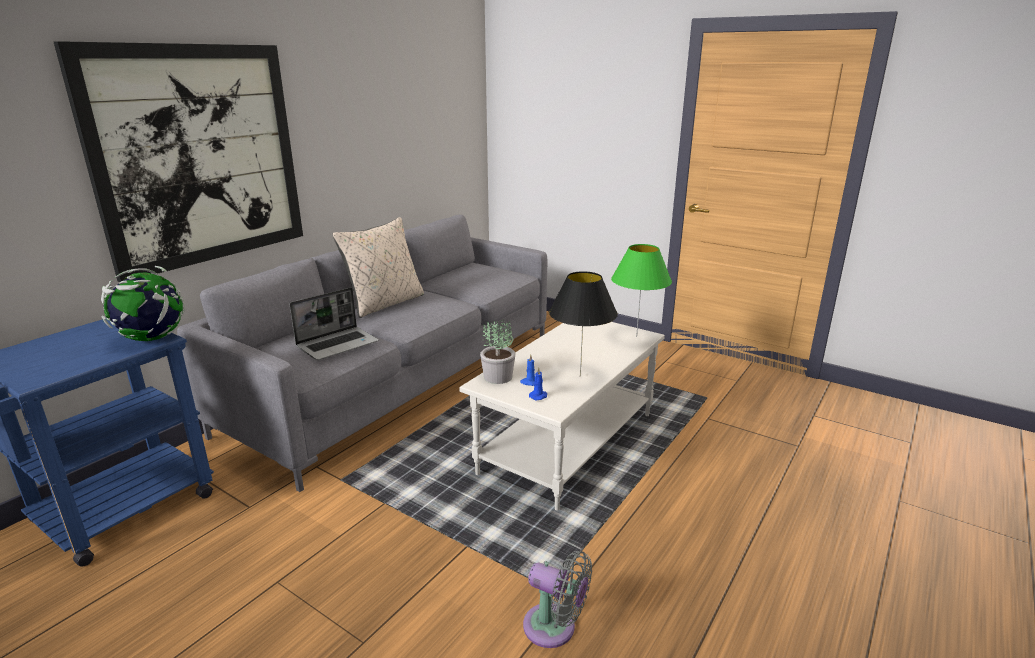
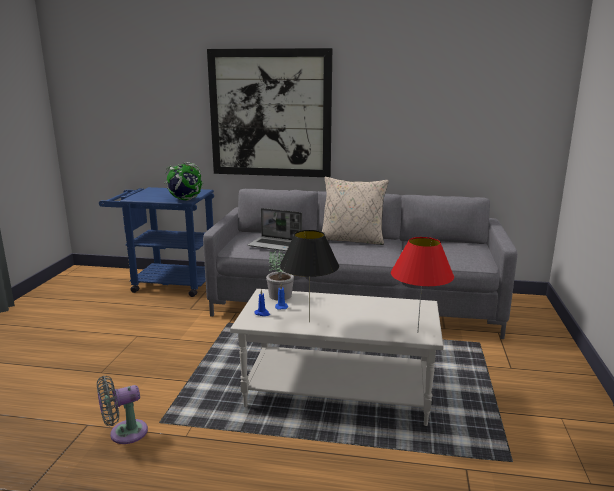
camera: 65 degrees right, 5 degrees down
(554, 628) = (124, 433): grey fan -> grey fan turned 60 degrees clockwise
(636, 337) = (417, 332): green table lamp -> red table lamp

